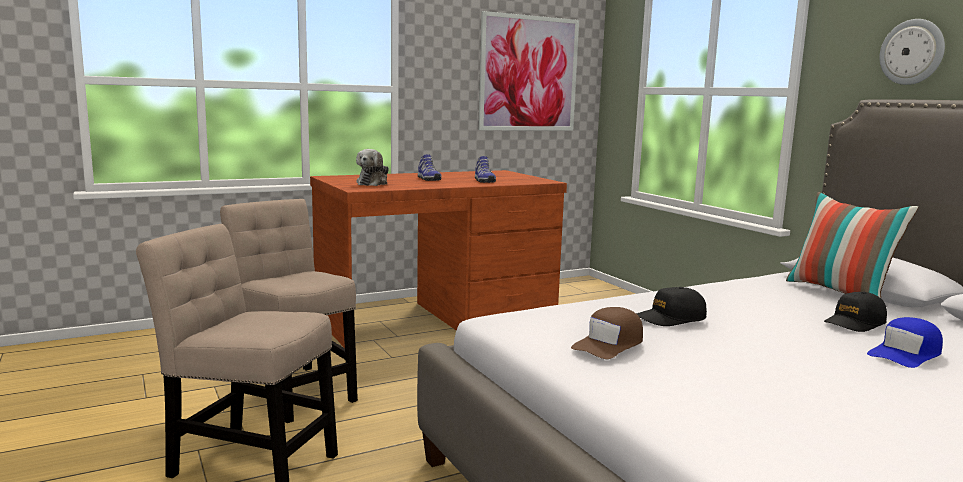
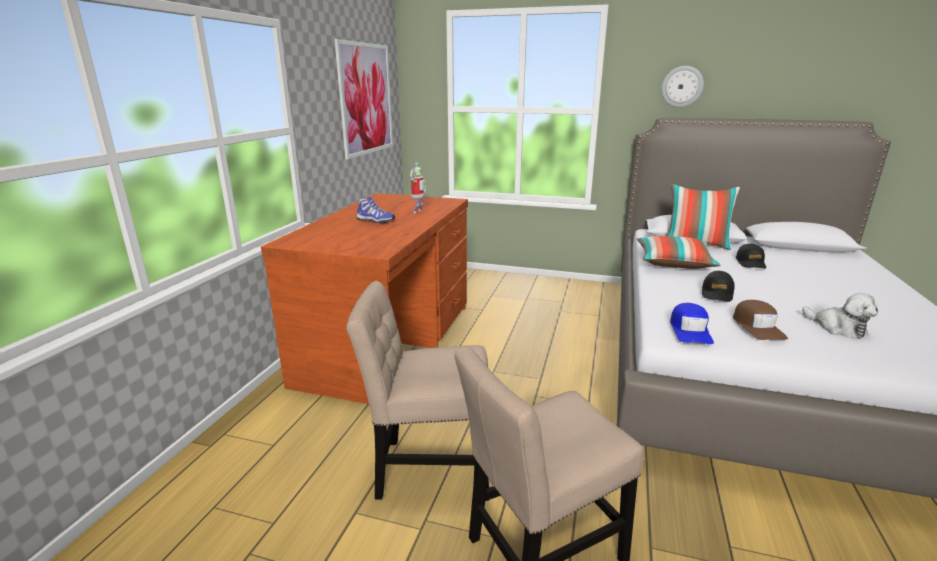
camera: 45 degrees left, 10 degrees up
(373, 183) = (359, 239): plush toy -> plush toy (837, 328)
(483, 181) = (418, 212): shoe -> toy robot
(728, 294) = (674, 263): none -> pillow
(906, 354) = (805, 275): blue cap -> blue cap (690, 330)

